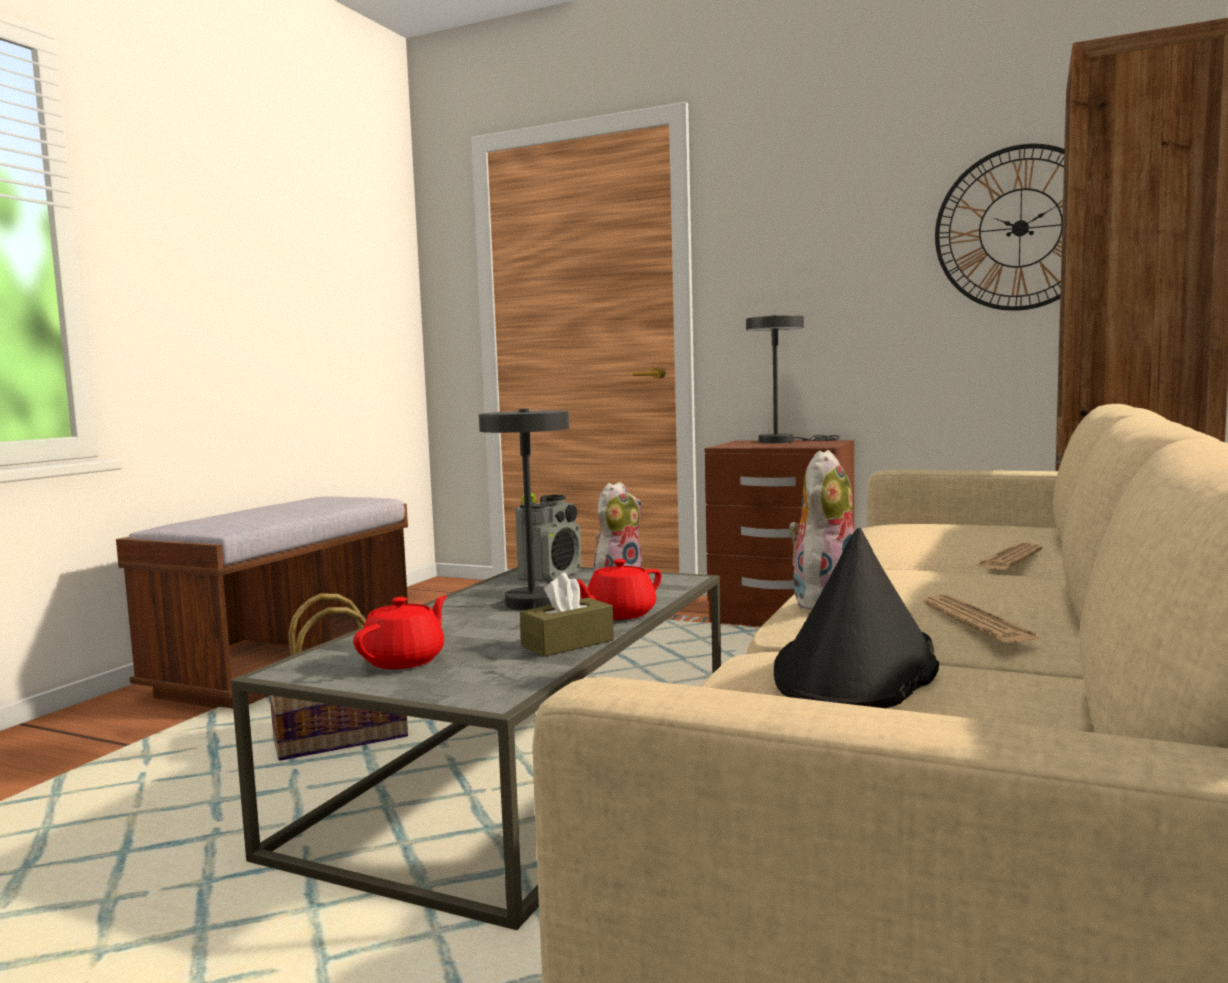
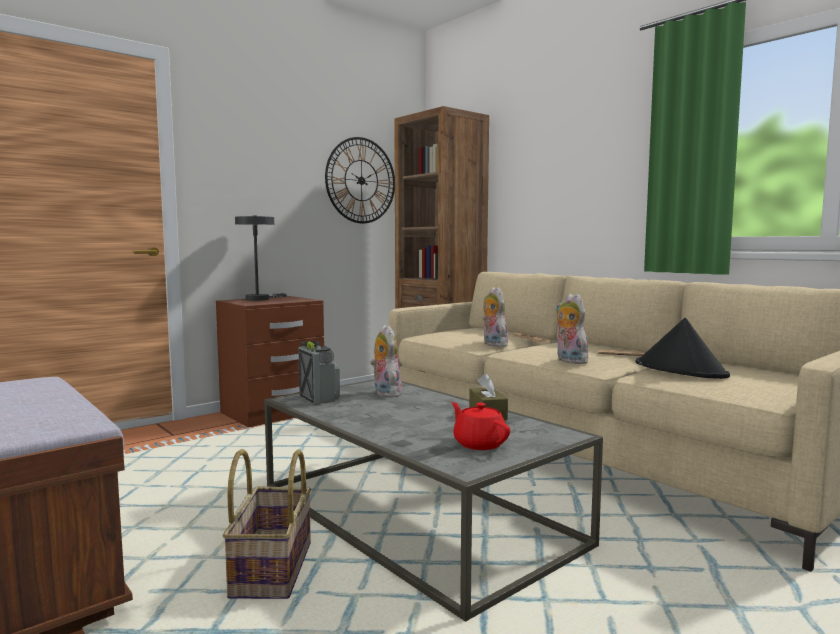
camera: 65 degrees left, 0 degrees up
(534, 606) = (393, 410): grey table lamp -> none
(619, 614) = (442, 400): red teapot -> none
(903, 555) = (493, 344): none -> plush toy

